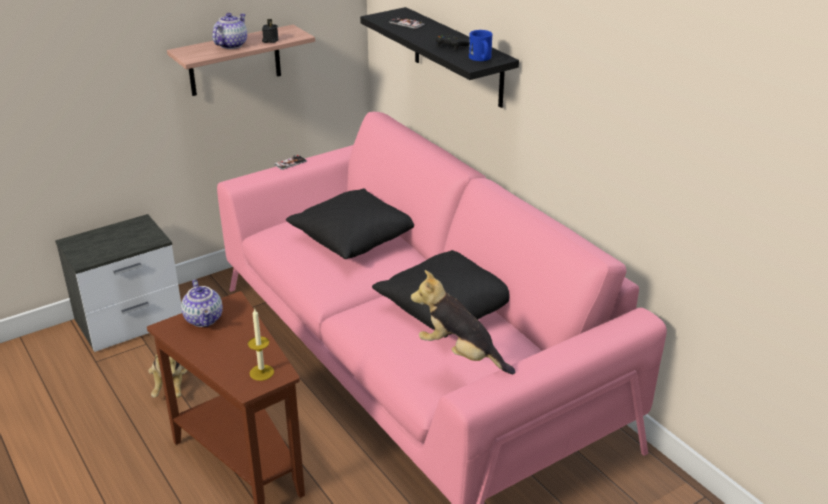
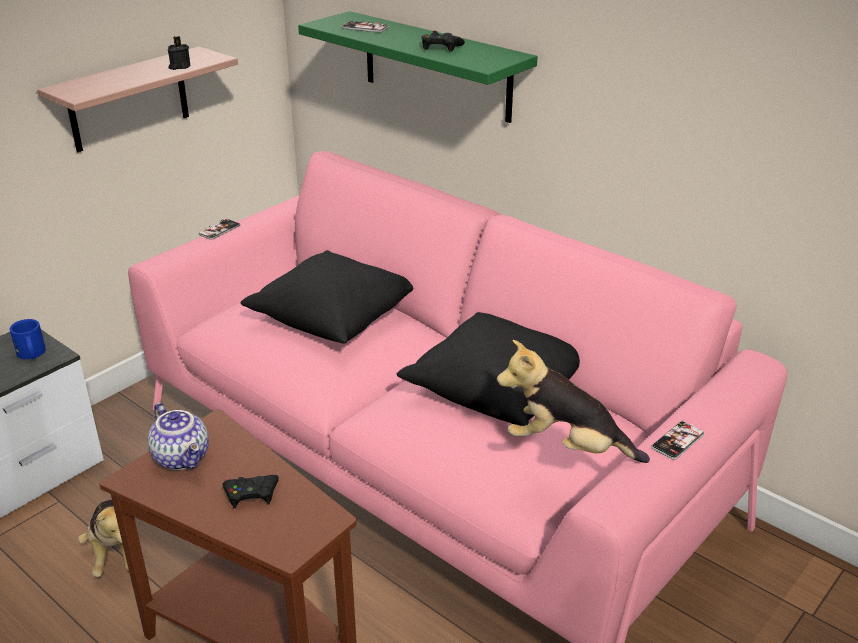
camera: 15 degrees left, 0 degrees up
(231, 45) = (127, 76): teapot -> none
(238, 350) = (251, 494): none -> black game controller
(261, 372) = (299, 522): candle -> none
(457, 57) = (436, 66): black shelf -> green shelf
(481, 59) = (491, 58): blue mug -> blue mug (32, 355)
(544, 363) = (677, 441): none -> phone

